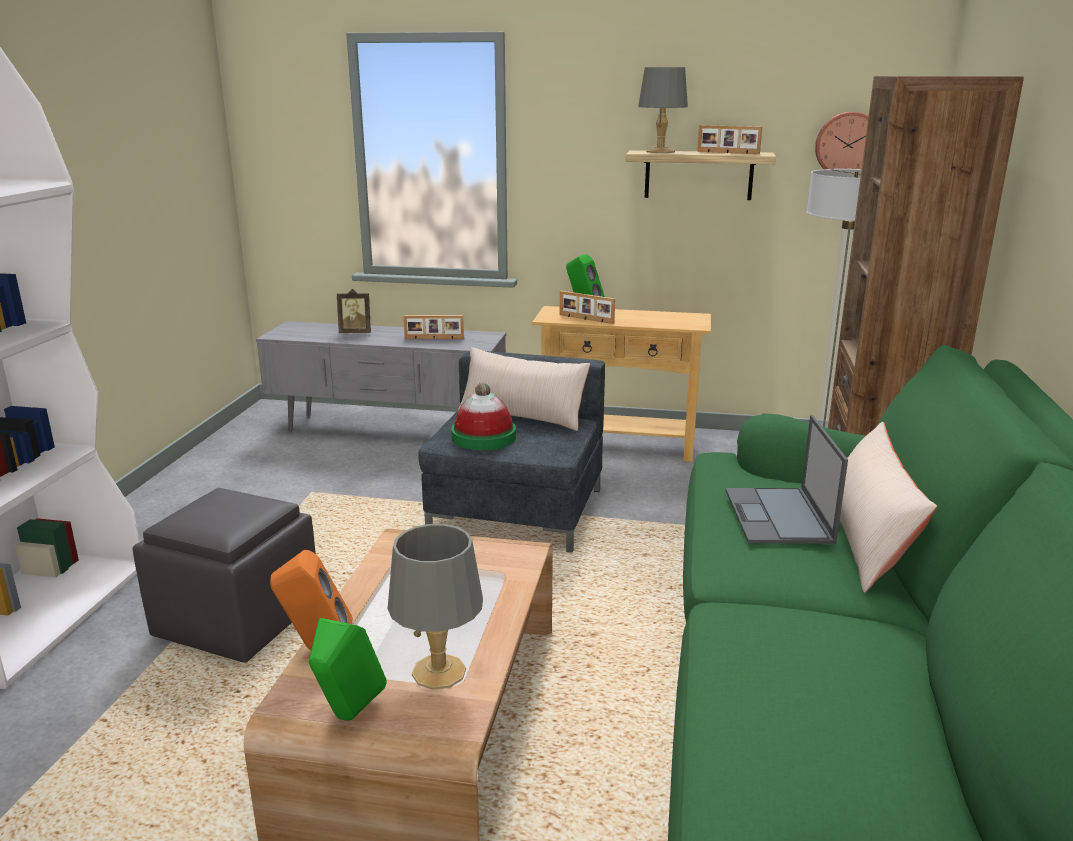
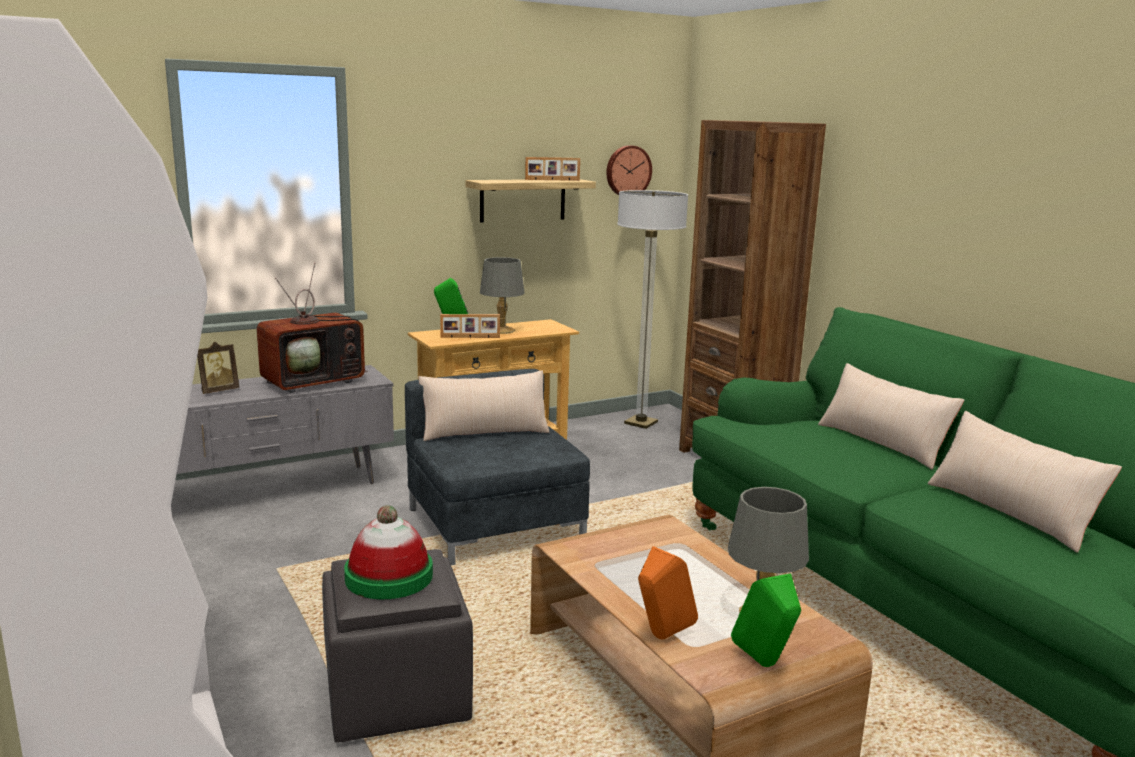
camera: 40 degrees left, 5 degrees down
(434, 338) = (315, 381): picture frame -> television
(483, 437) = (488, 455): hat -> hat (389, 577)
(661, 152) = (500, 180): grey table lamp -> grey table lamp (502, 330)
(779, 517) = (830, 442): laptop -> none
(839, 681) = (1010, 512): none -> beige pillow

